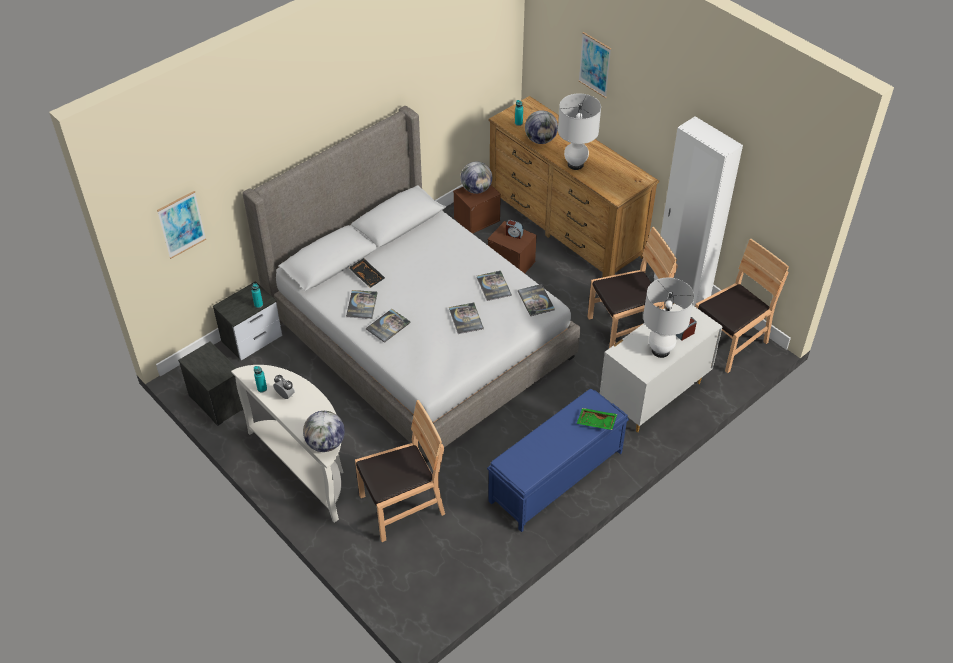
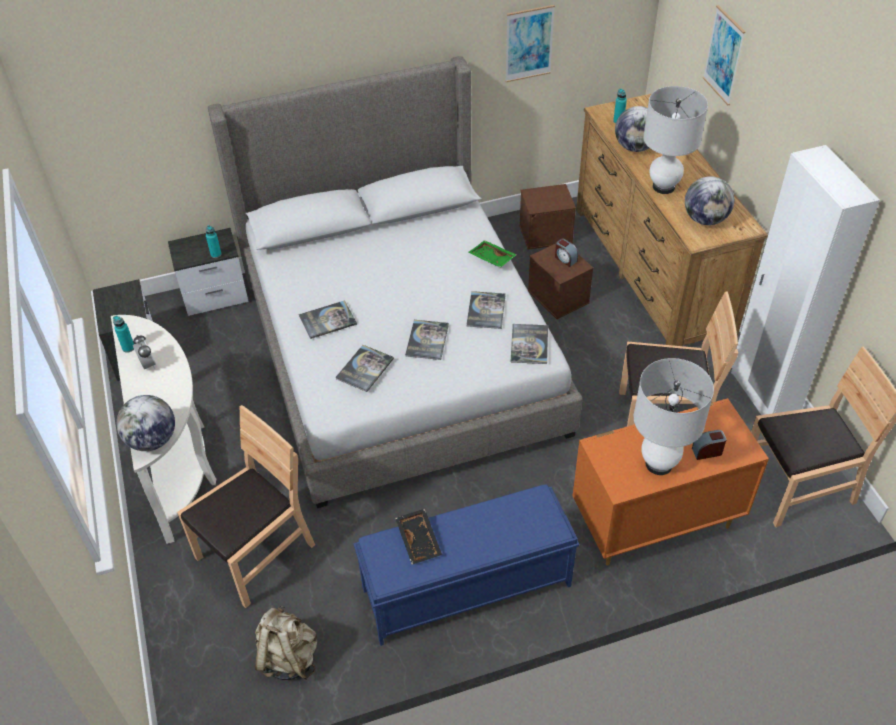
camera: 25 degrees right, 0 degrees up
(181, 224) = (119, 124): picture -> picture (529, 43)
(362, 305) = (314, 286): book -> book (365, 369)
(367, 276) = (343, 254): black tray -> black tray (419, 540)
(402, 506) = (256, 553): brown chair -> brown chair turned 45 degrees counterclockwise
(465, 561) = (288, 657): none -> beige backpack
(476, 189) = (549, 195): globe -> globe (705, 219)
(596, 423) = (527, 534): green tray -> green tray (491, 259)
(653, 396) = (654, 523): white dresser -> orange dresser

